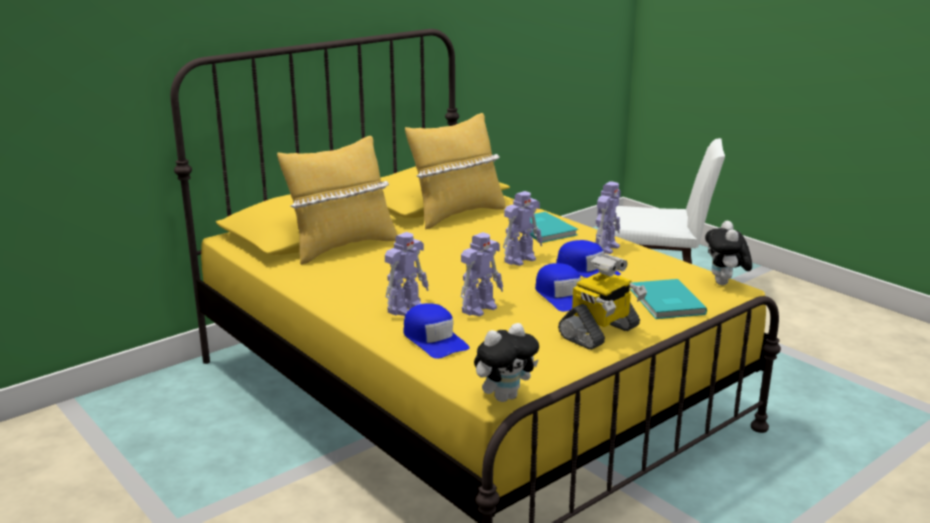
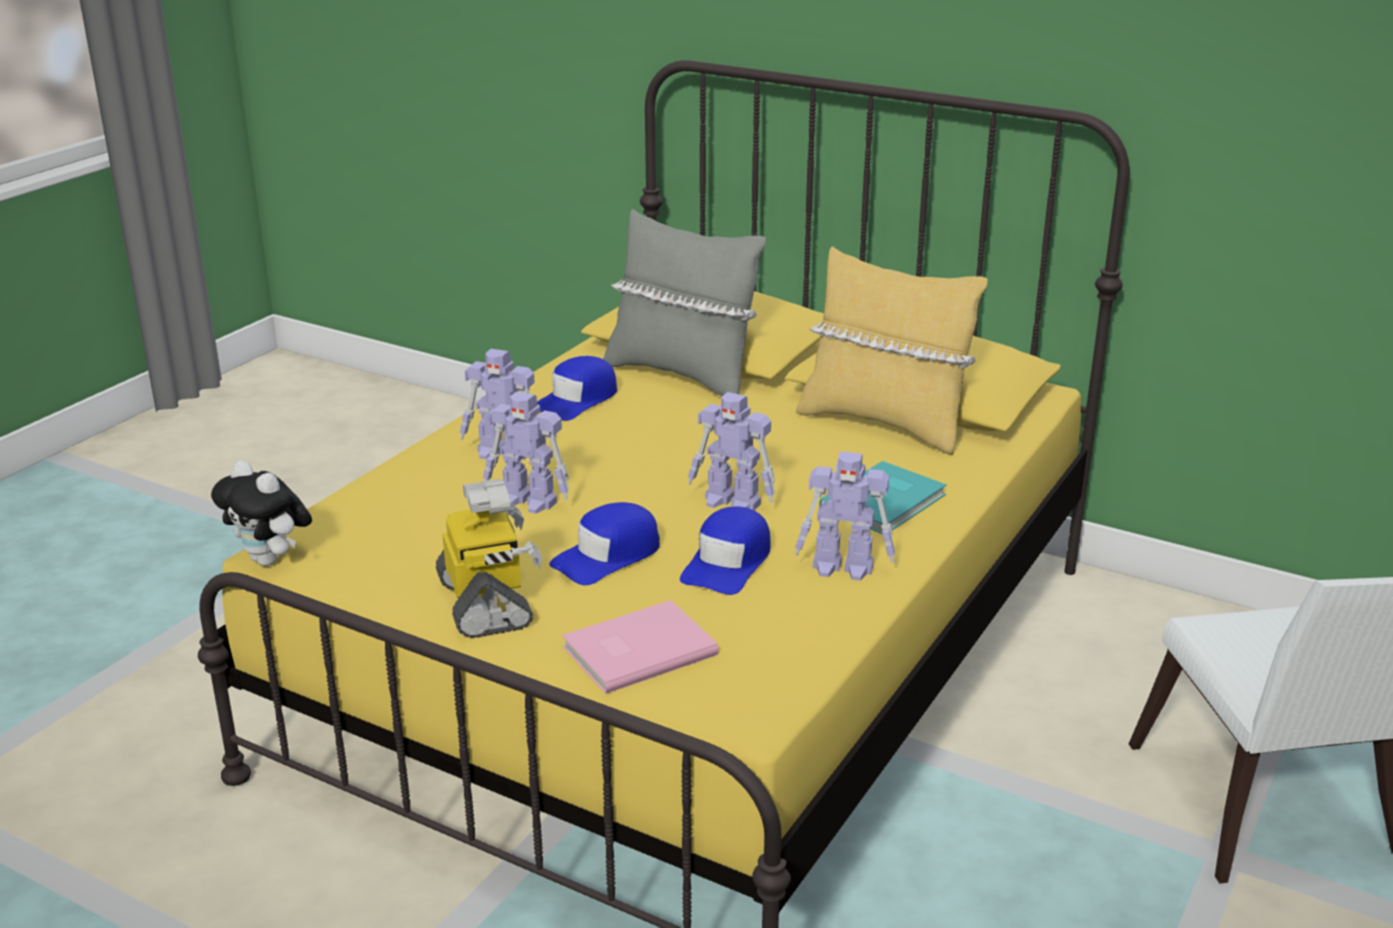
camera: 70 degrees right, 5 degrees up
(341, 247) = (682, 375): yellow pillow -> grey pillow
(434, 339) = (415, 489): blue cap -> blue cap (577, 400)
(600, 333) = (487, 604): toy robot -> toy robot turned 135 degrees counterclockwise
(665, 302) = (636, 650): turquoise book -> pink book
(725, 284) = (759, 706): plush toy -> none

